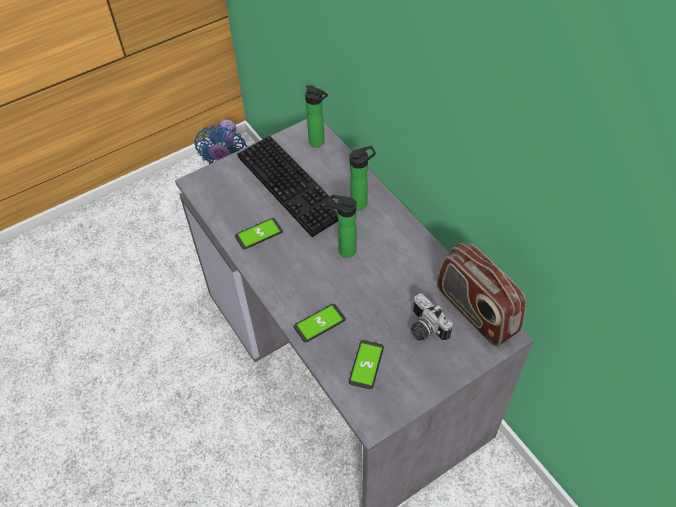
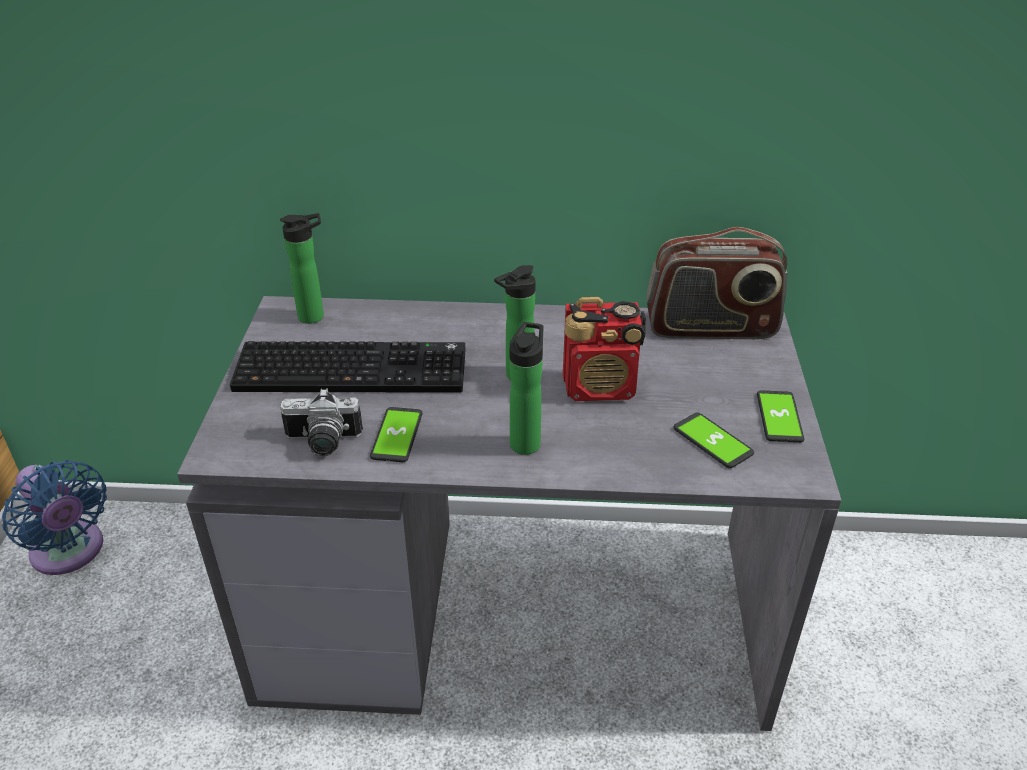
camera: 55 degrees left, 15 degrees down
(319, 323) = (610, 450): phone -> phone (779, 417)
(361, 203) = (459, 330): bottle -> bottle (526, 441)
(368, 290) = (600, 387): none -> radio
(424, 328) = (700, 373): camera -> camera (322, 443)

